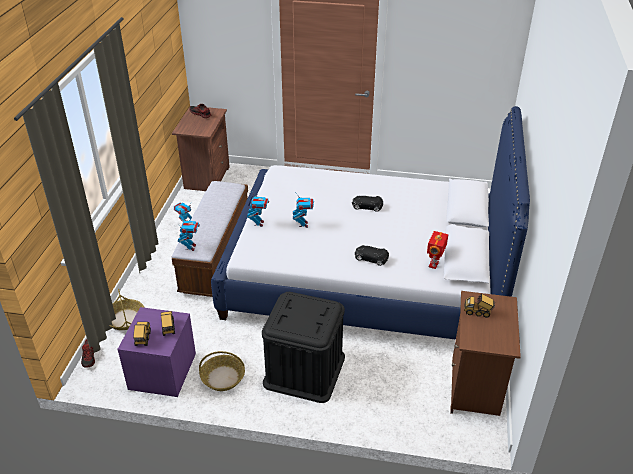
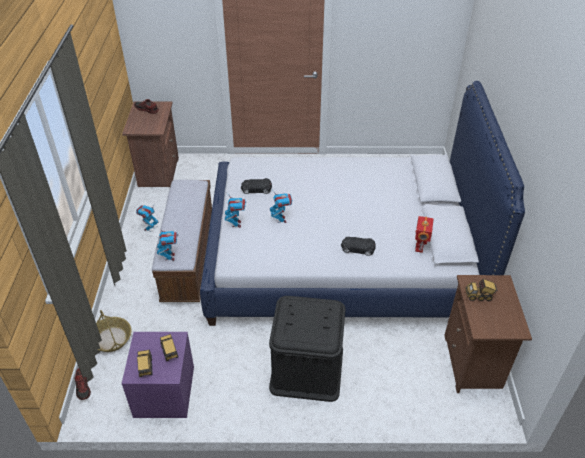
camera: 10 degrees left, 5 degrees up
(222, 378) = (227, 389): basket -> none
(367, 206) = (338, 192): black toy car -> black toy car (256, 189)

